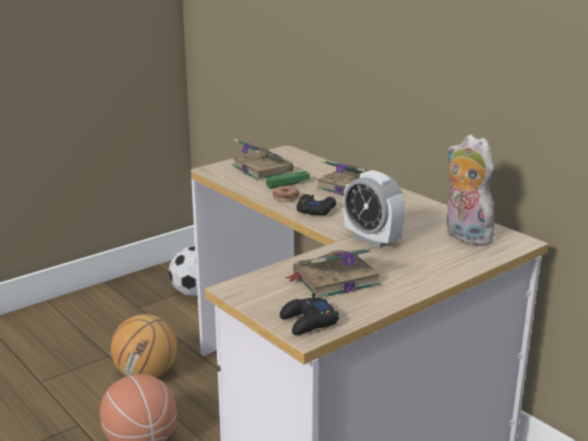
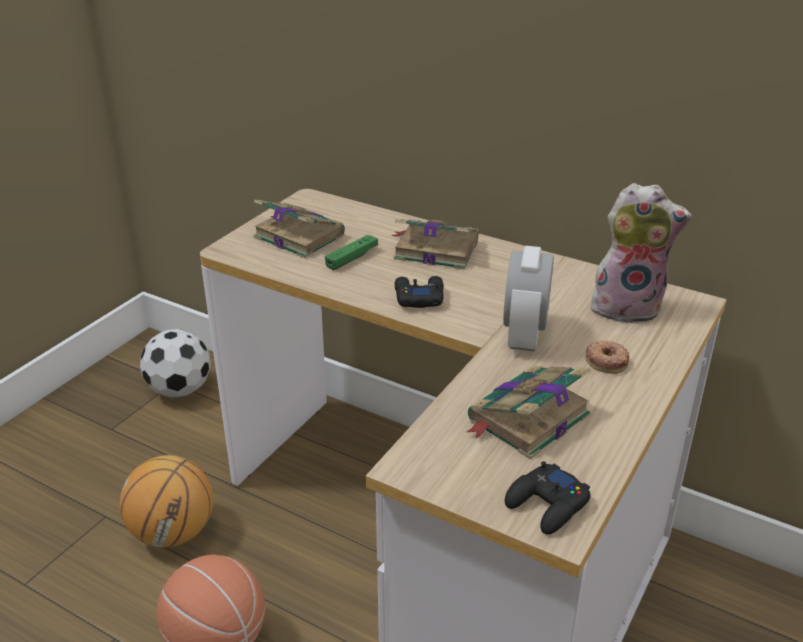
camera: 20 degrees left, 10 degrees up
(285, 197) = (364, 281): donut -> donut (607, 361)
(372, 239) = (524, 336): alarm clock -> alarm clock turned 75 degrees clockwise
(464, 236) = (627, 307): plush toy -> plush toy turned 150 degrees clockwise

